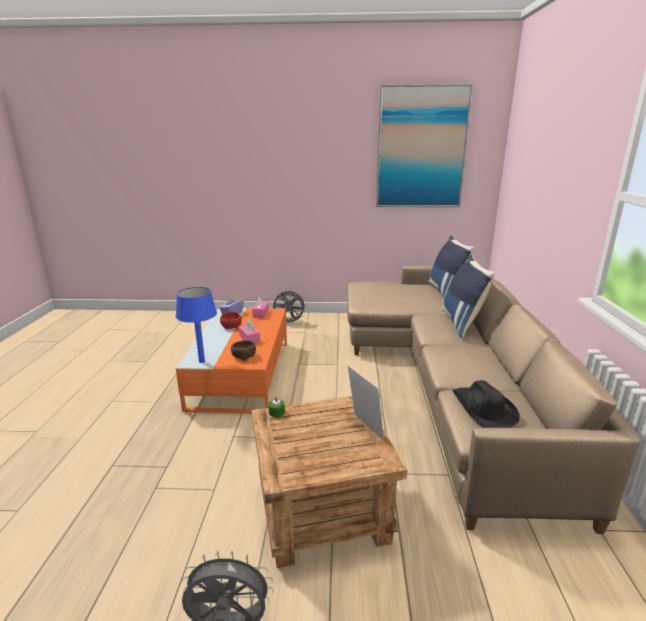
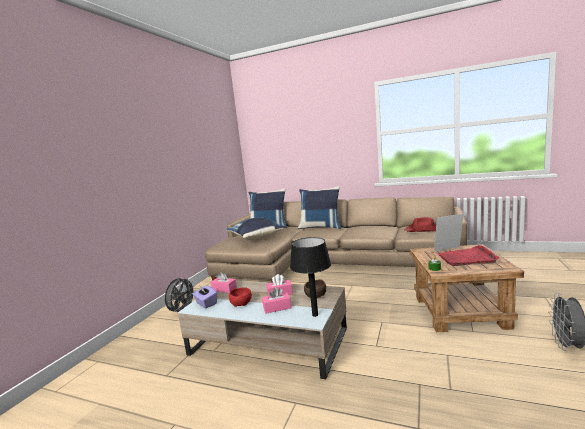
camera: 70 degrees left, 10 degrees down
(201, 361) = (315, 315): blue table lamp -> black table lamp
(219, 342) = (277, 307): none -> pink tissue box
(241, 373) = (268, 341): orange coffee table -> beige coffee table
(321, 443) = (467, 258): none -> red tray
(389, 294) = (256, 238): none -> blue pillow
(421, 148) = (208, 136): picture -> none
(483, 409) = (423, 230): black hat -> red hat

